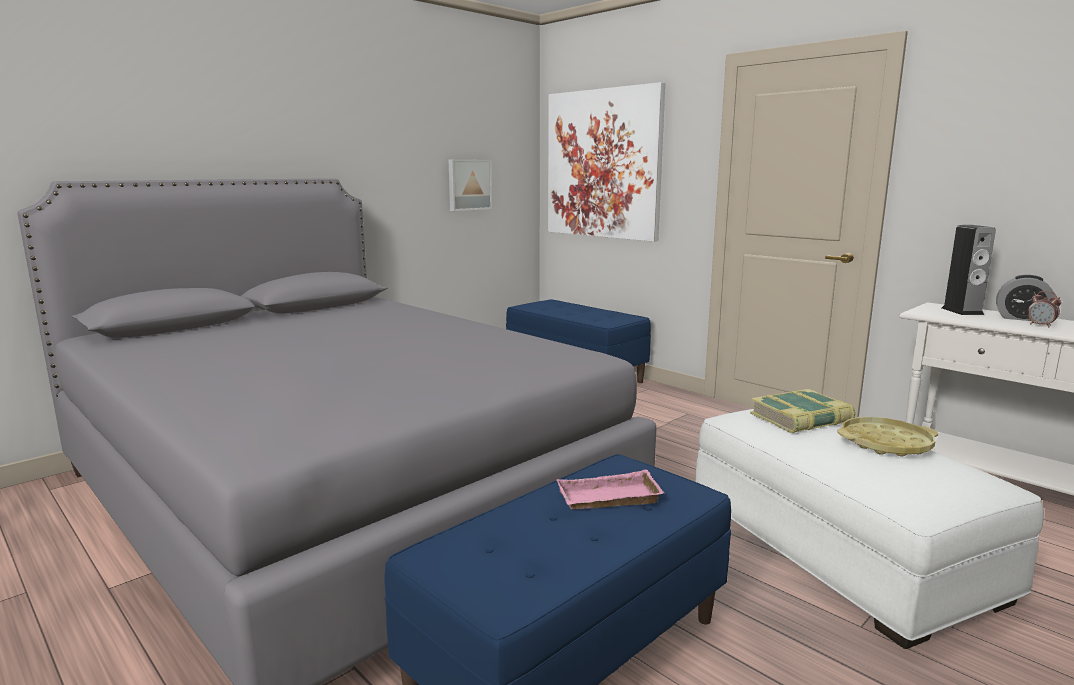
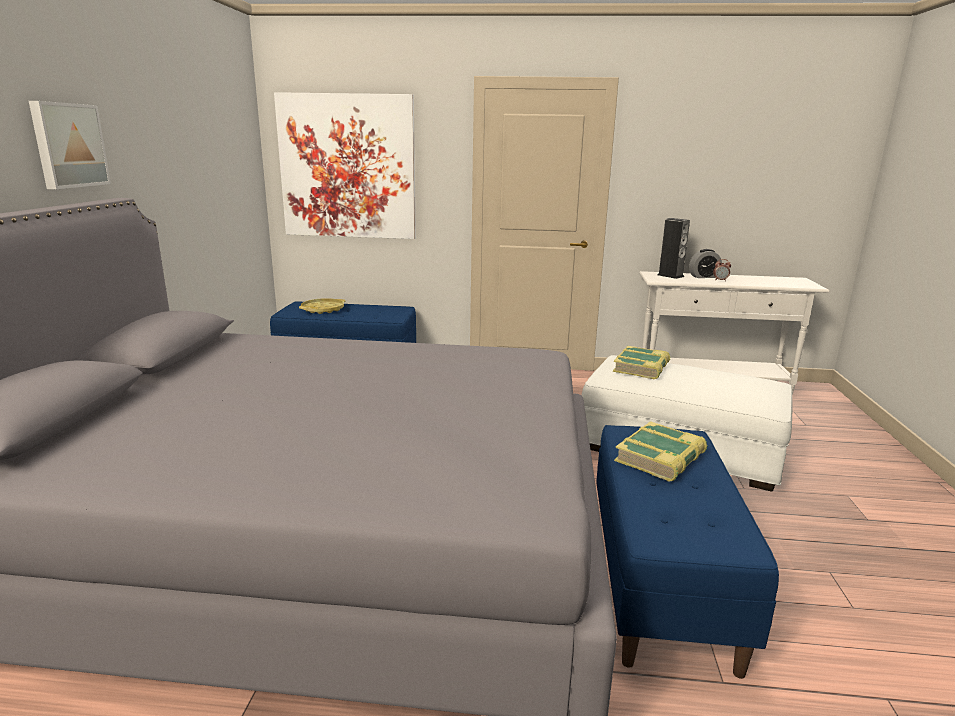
camera: 40 degrees left, 5 degrees up
(469, 184) = (220, 192): picture -> picture (68, 145)
(608, 499) = (661, 458): pink tray -> book
(886, 443) = (702, 372): yellow tray -> yellow tray (323, 309)

